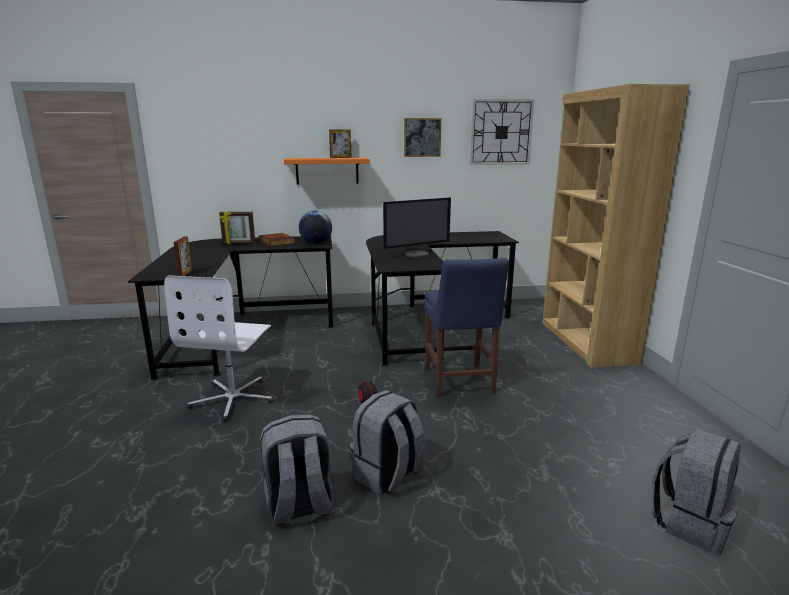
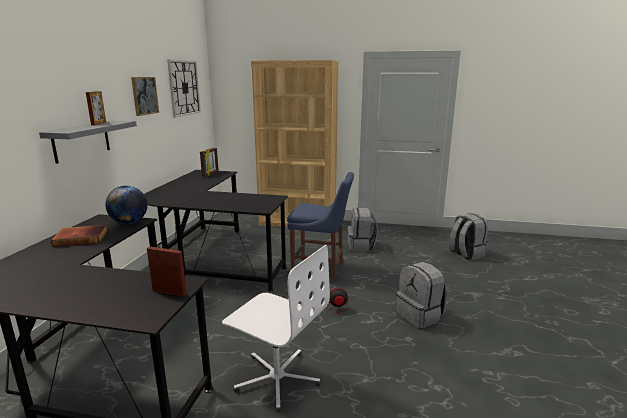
camera: 70 degrees left, 0 degrees up
(238, 244) = (48, 258): picture frame -> picture frame (210, 174)
(299, 506) = (446, 354): grey backpack -> grey backpack (361, 246)
(327, 171) = (81, 141): orange shelf -> grey shelf
(416, 254) = (232, 197): monitor -> none

